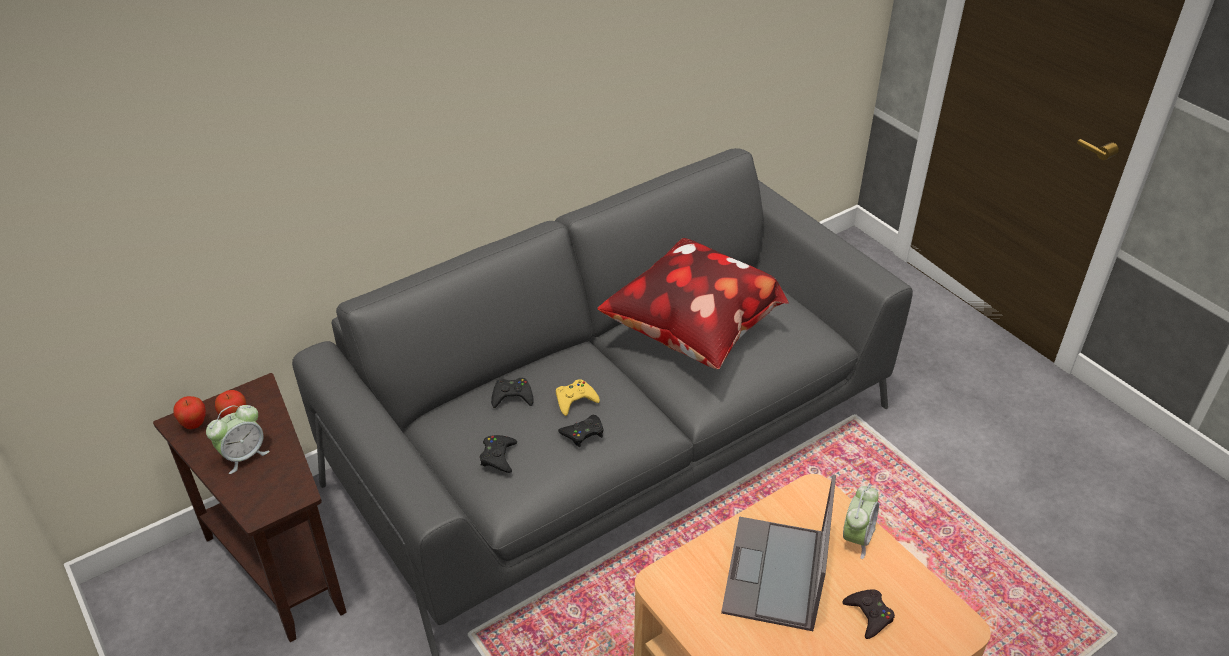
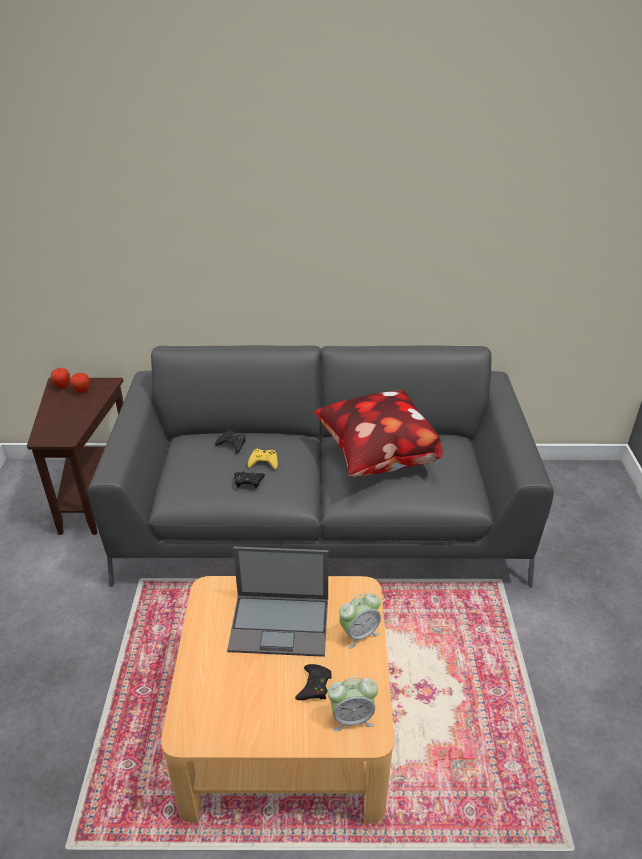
camera: 35 degrees right, 5 degrees down
(243, 456) = (66, 410): alarm clock -> alarm clock (352, 717)
(498, 456) = (190, 472): black game controller -> none
(775, 574) = (281, 624): laptop -> laptop turned 135 degrees counterclockwise

